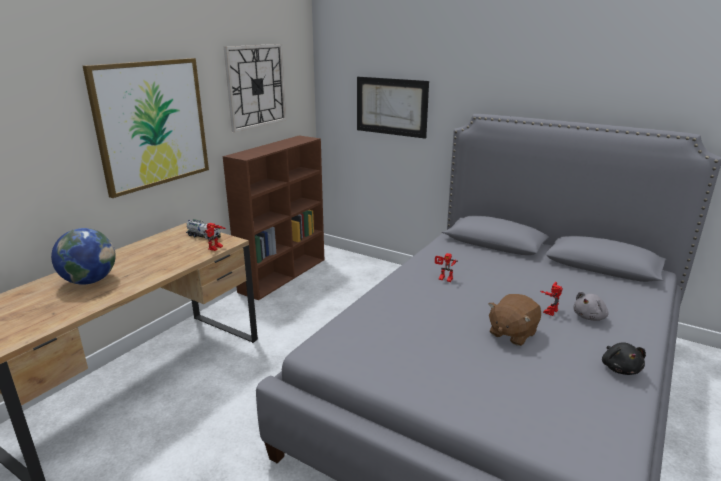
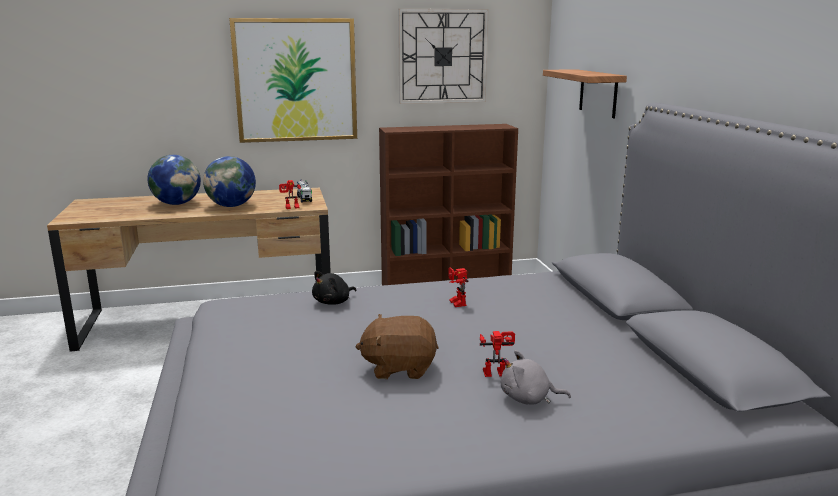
camera: 45 degrees right, 5 degrees down
(156, 264) = (232, 206): none -> globe
(391, 106) = (598, 93): picture -> shelf
(620, 368) = (426, 449): black plush toy -> black plush toy (333, 302)

